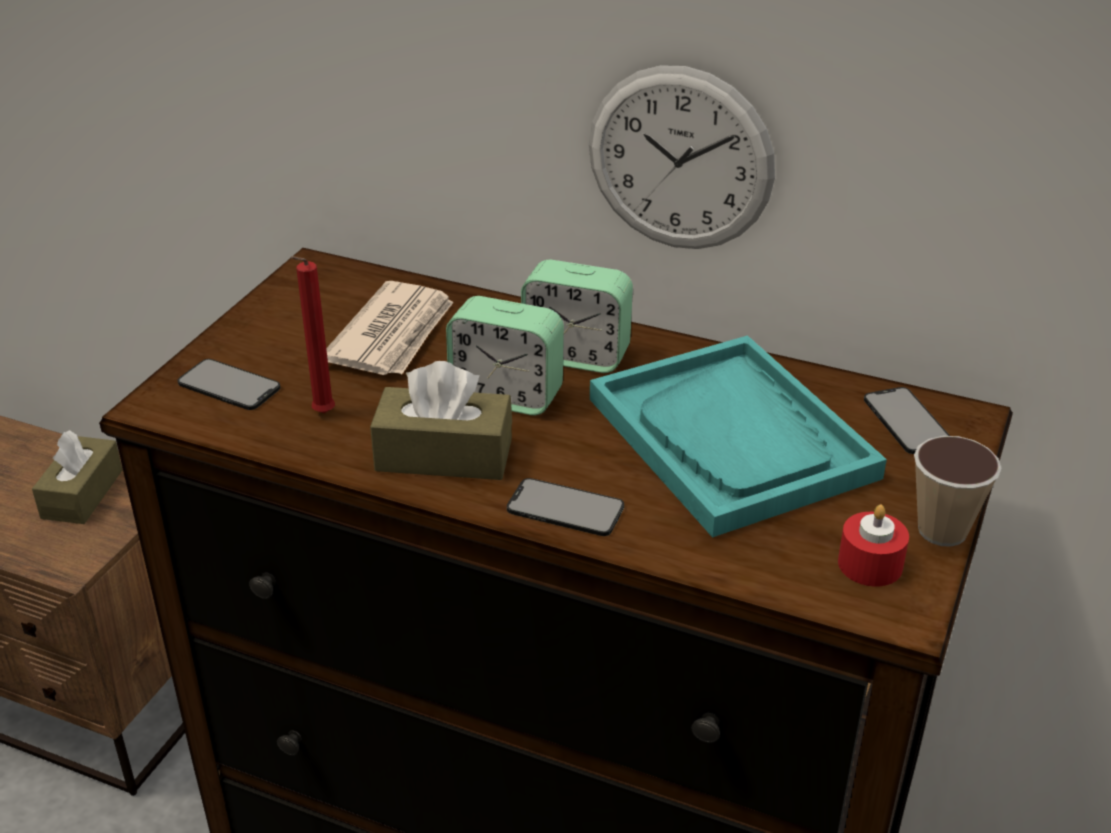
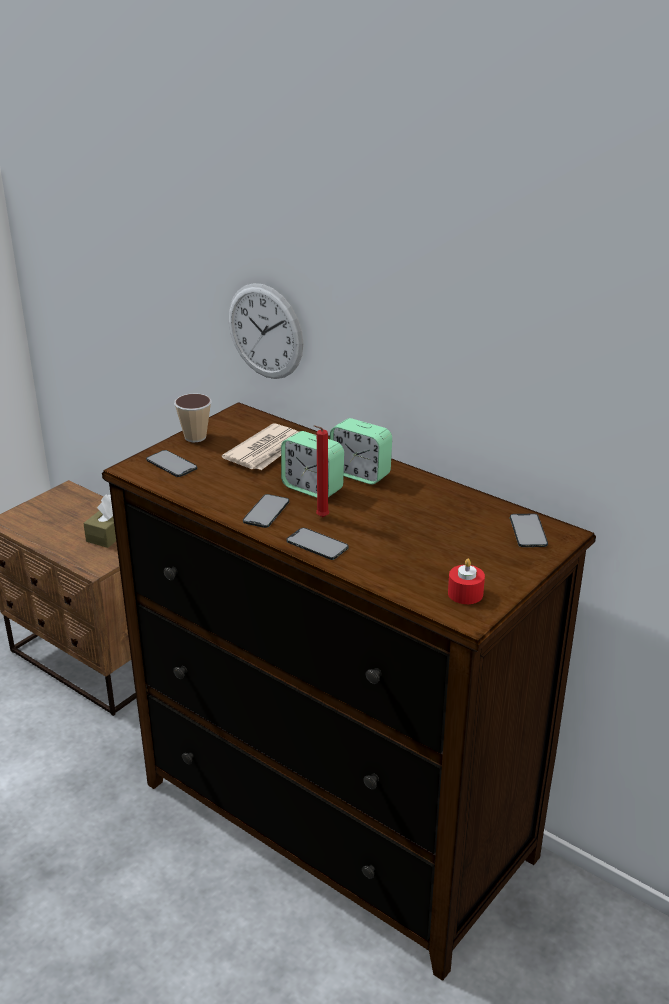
camera: 15 degrees right, 5 degrees down
(321, 415) = (212, 484): red candle -> red candle (320, 518)
(444, 455) = (266, 511): brown tissue box -> phone
(680, 159) = (428, 371): wall clock -> wall clock (265, 331)
(731, 438) = (424, 525): turquoise tray -> none
(942, 530) = (515, 584): cup -> cup (195, 437)

